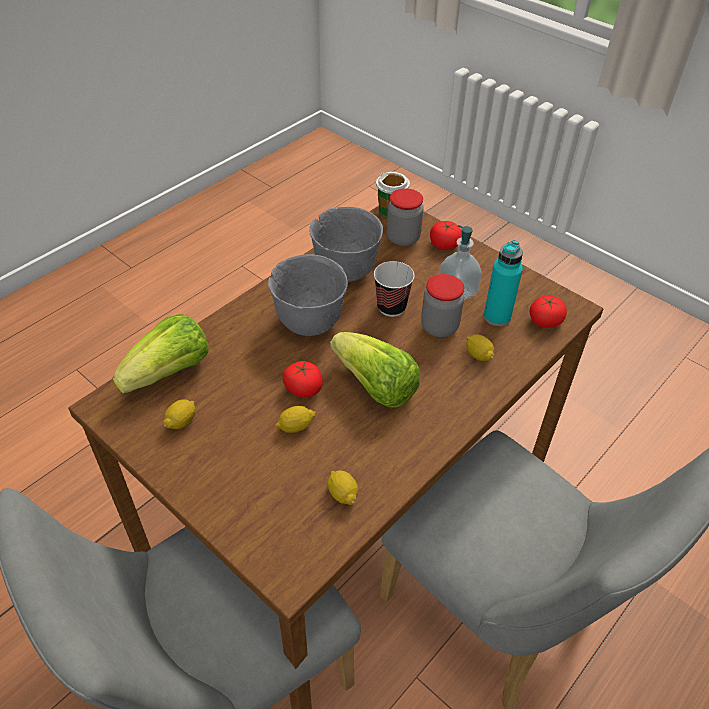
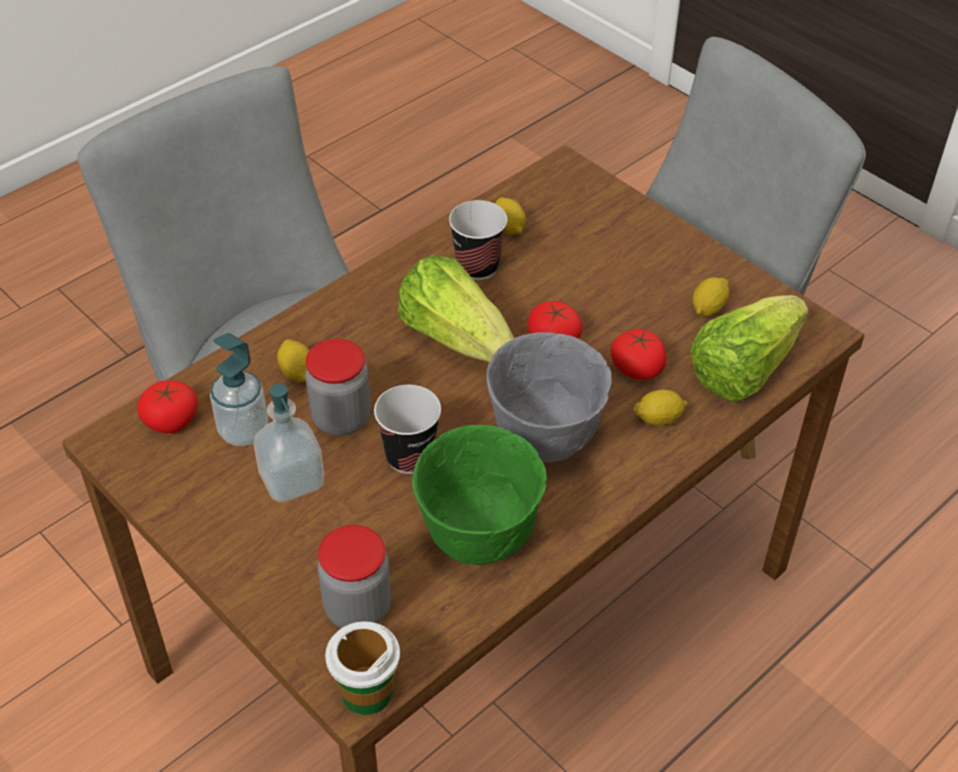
camera: 175 degrees left, 0 degrees up
(295, 427) = (562, 295): lemon -> lemon (659, 418)
(344, 269) = (480, 537): grey bowl -> green bowl
(365, 449) = (477, 267): none -> cup
(444, 244) = (280, 587): tomato -> tomato (637, 368)
(497, 316) = (243, 431): turquoise bottle -> soap dispenser

